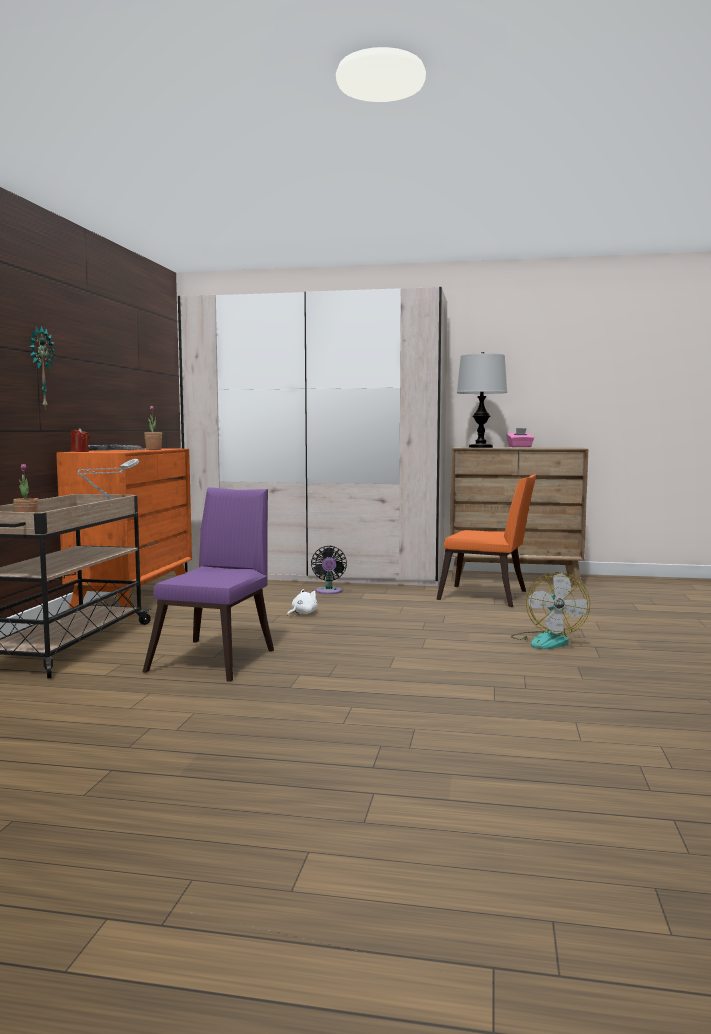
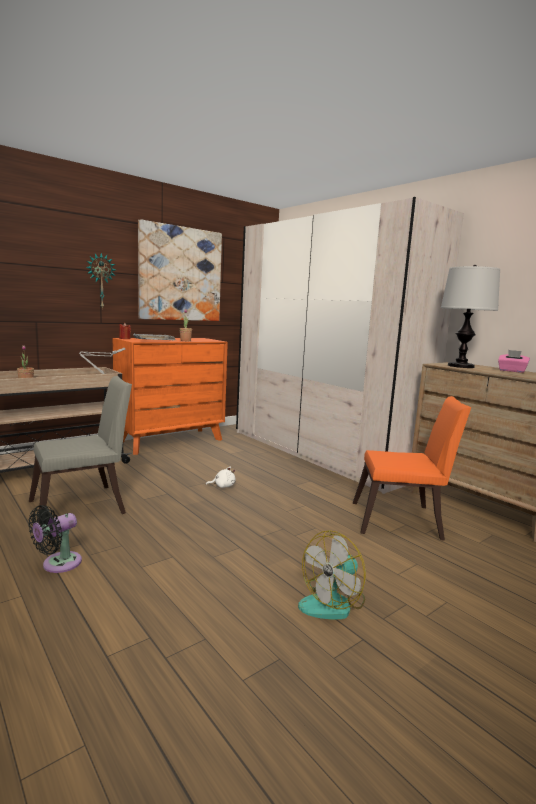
camera: 40 degrees right, 5 degrees up
(107, 358) = (180, 274): none -> picture
(217, 658) = (84, 506): purple chair -> grey chair
(328, 592) = (288, 471): black fan -> black fan (58, 564)
(488, 597) = (402, 521): orange chair -> orange chair turned 60 degrees counterclockwise

